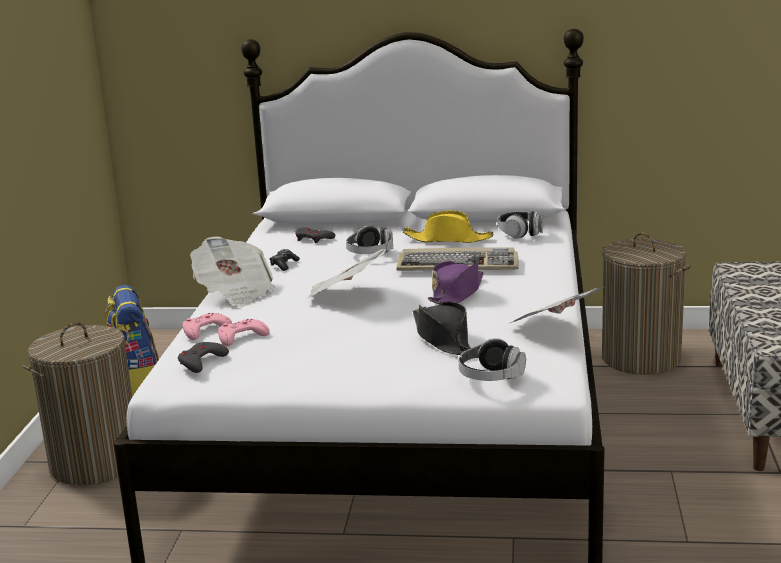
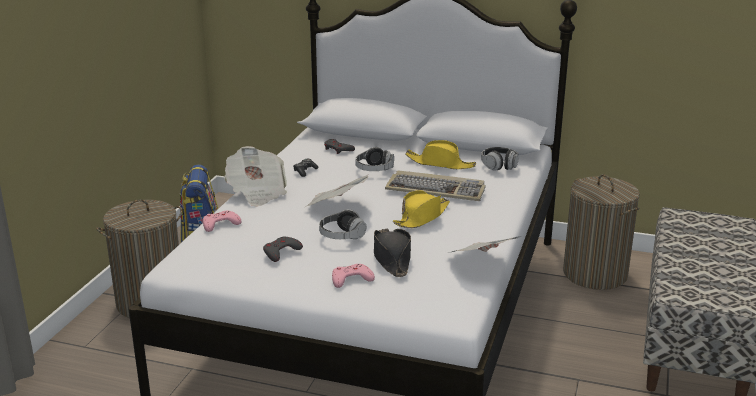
camera: 10 degrees right, 5 degrees up
(201, 362) = (204, 253): grey game controller -> grey game controller (281, 252)
(241, 337) = (242, 235): pink game controller -> pink game controller (351, 279)
(456, 293) = (422, 217): purple hat -> yellow hat
(491, 377) = (411, 301): headphones -> headphones (342, 236)

